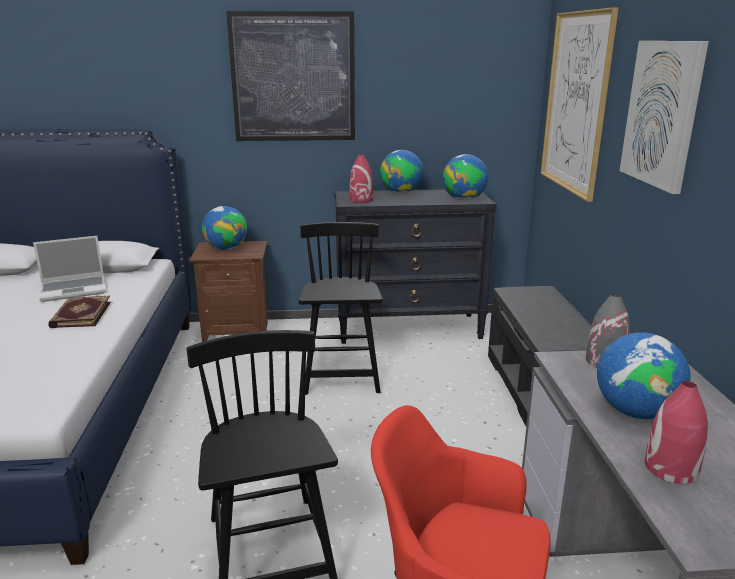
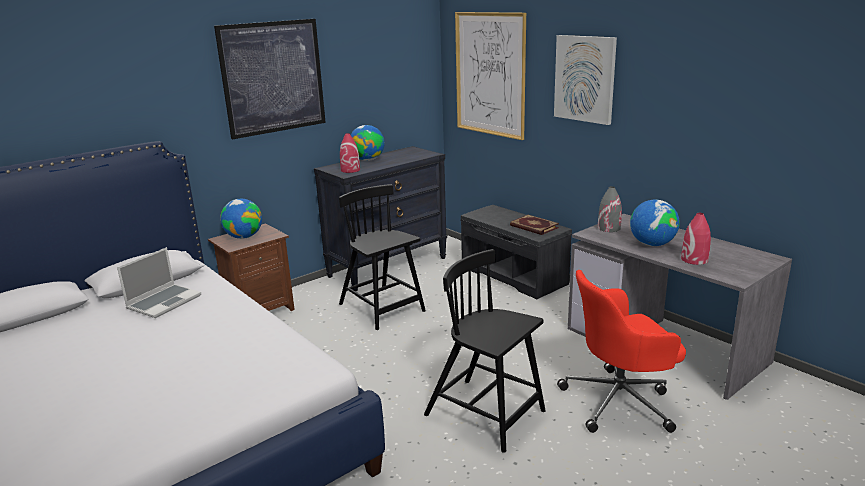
camera: 35 degrees left, 0 degrees up
(80, 314) = (214, 314): book -> book (533, 227)
(464, 199) = (419, 155): globe -> none

